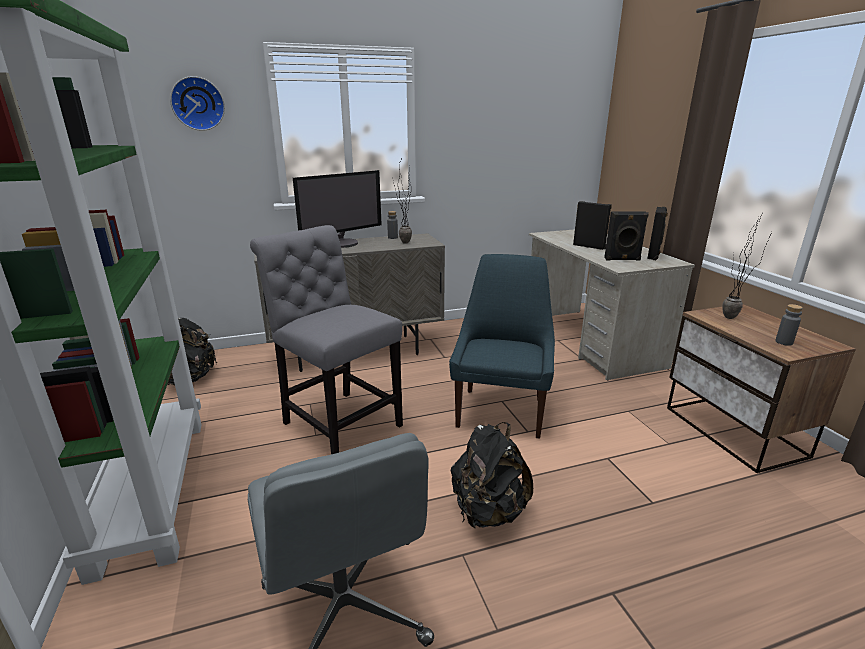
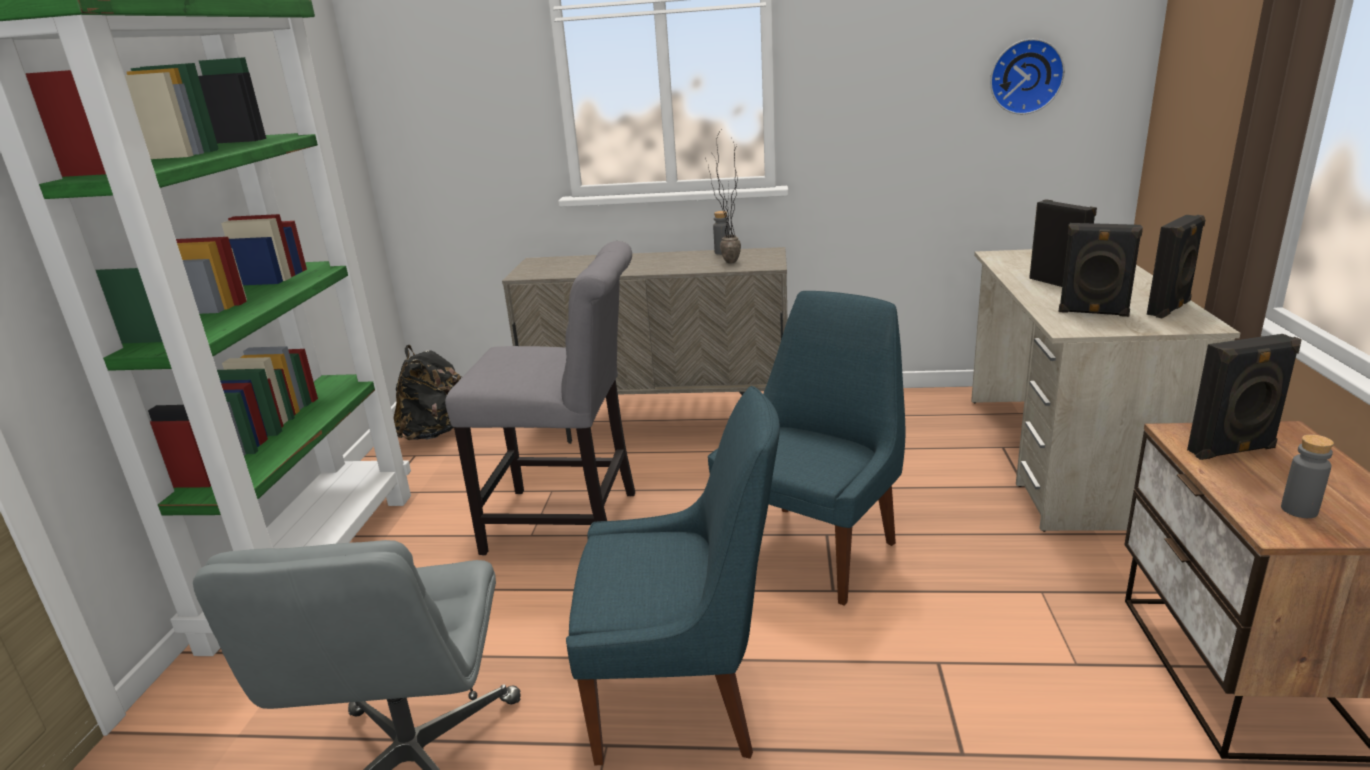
camera: 25 degrees right, 0 degrees up
(198, 104) = (463, 61): wall clock -> wall clock (1025, 76)
(338, 422) = (570, 523): grey chair -> grey chair turned 120 degrees clockwise
(342, 243) = (640, 259): monitor -> none
(488, 512) = (683, 696): black backpack -> blue chair
(731, 319) = (1233, 451): potted plant -> black speaker

